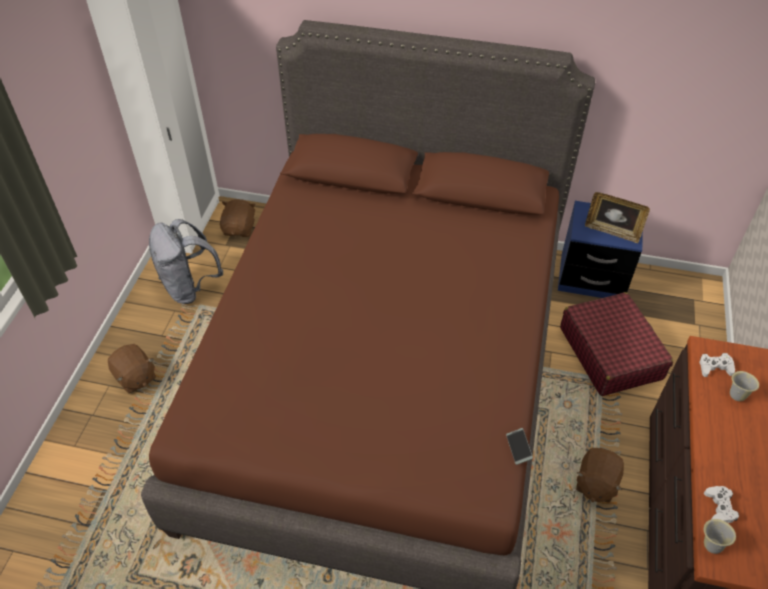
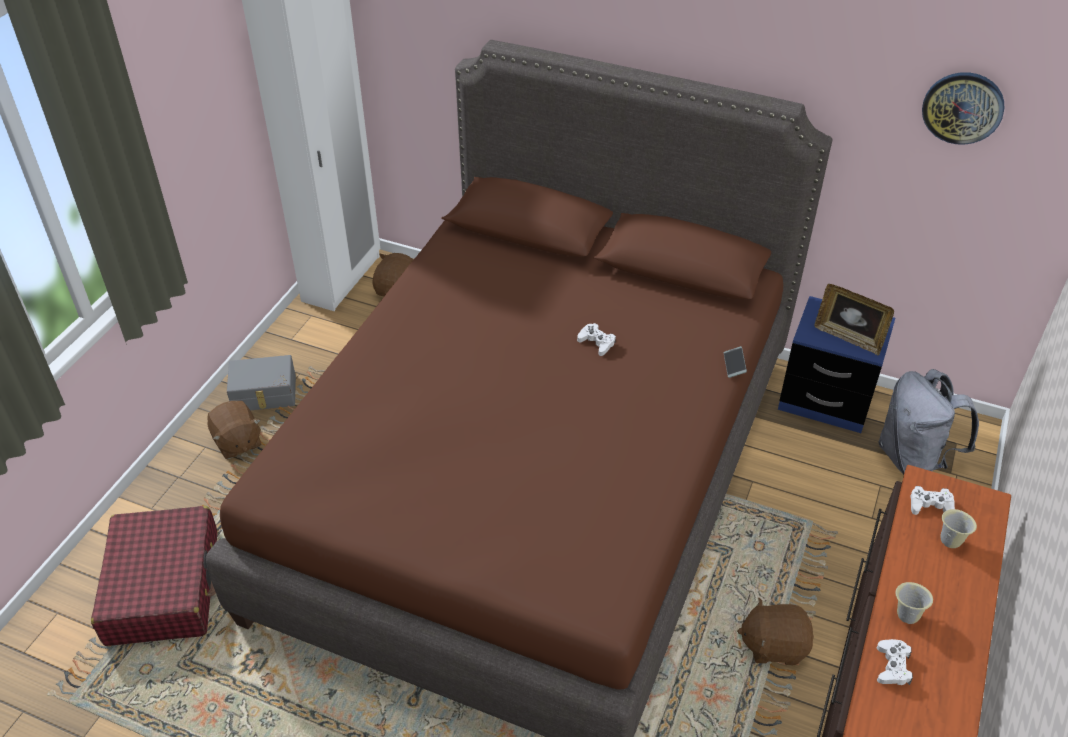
camera: 10 degrees right, 5 degrees down
(149, 332) = (264, 394): none -> grey storage box
(190, 287) = (323, 349): grey backpack -> grey backpack (913, 460)
(429, 265) = (596, 342): none -> white game controller
(518, 448) = (654, 561): phone -> phone (734, 365)
(595, 483) = (774, 645): brown plush toy -> brown plush toy turned 60 degrees clockwise
(610, 352) = (830, 492): red suitcase -> red suitcase (164, 587)
(700, 45) = (963, 107): none -> wall clock
(710, 544) = (869, 706): beige mug -> beige mug (906, 614)

